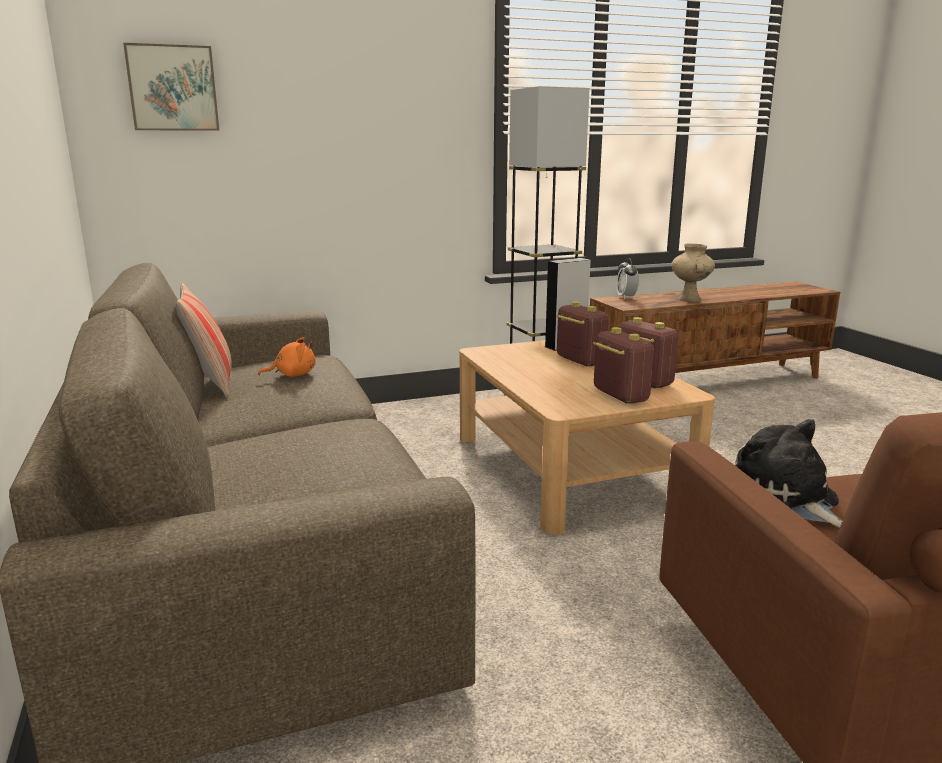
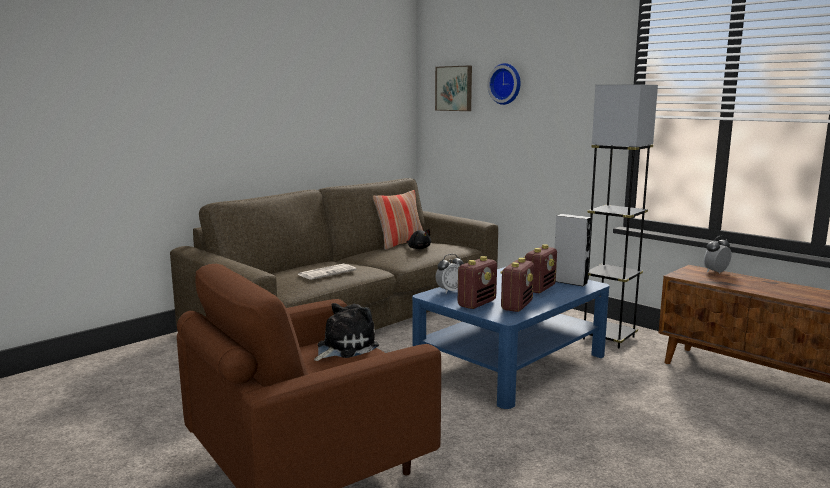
camera: 65 degrees right, 5 degrees down
(290, 84) = (506, 84): none -> wall clock
(292, 375) = (419, 248): orange plush toy -> black plush toy
(346, 453) = (327, 272): none -> newspaper
(551, 397) = (450, 291): none -> alarm clock
(569, 468) = (510, 362): beige coffee table -> blue coffee table
(690, 299) = (761, 289): beige vase -> none

